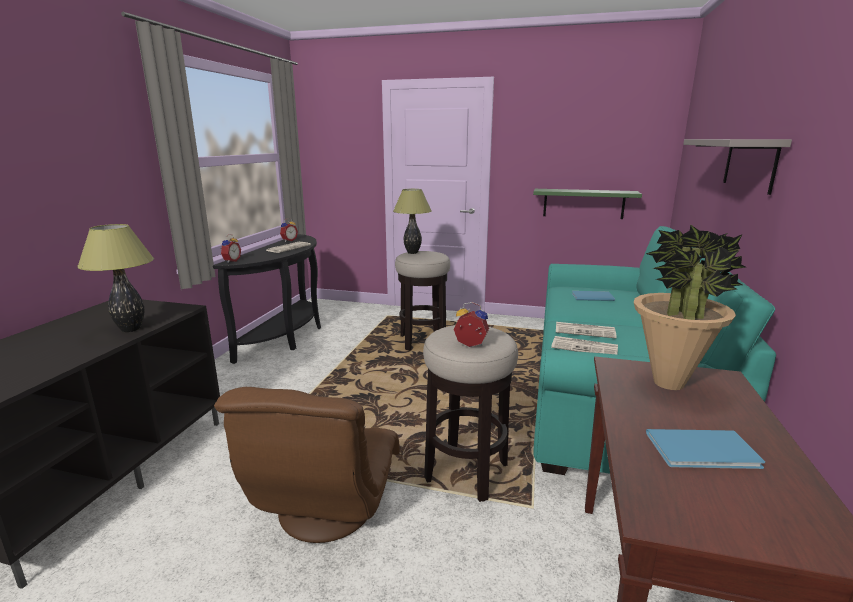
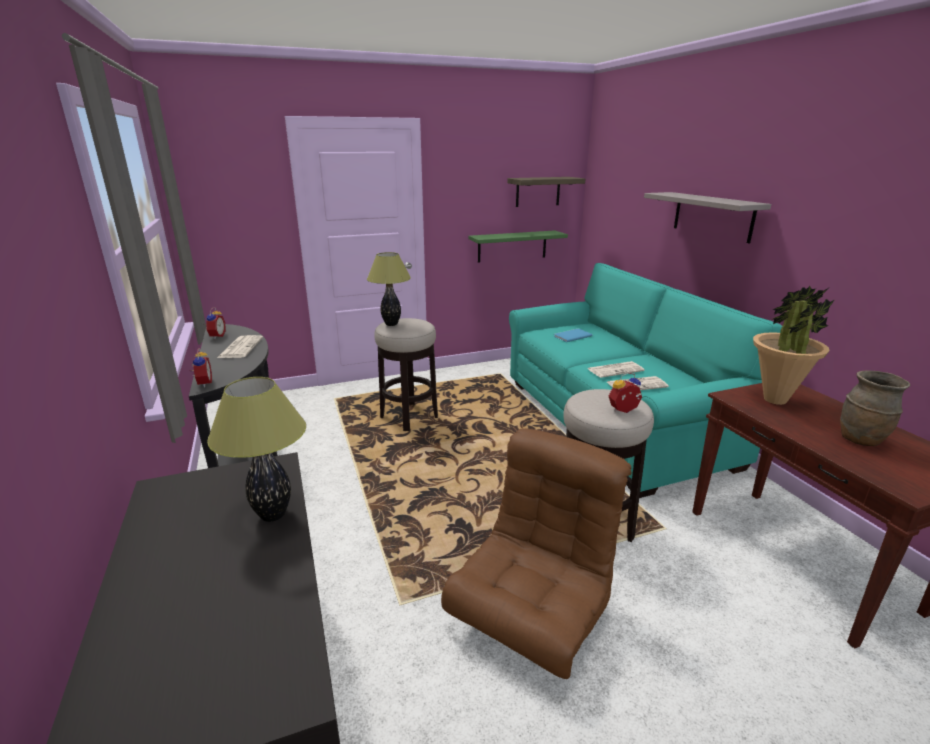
camera: 35 degrees left, 5 degrees up
(324, 508) = (533, 611): brown armchair -> brown armchair turned 120 degrees counterclockwise
(618, 148) = (538, 191): none -> shelf
(705, 451) = (861, 440): blue book -> brown vase

